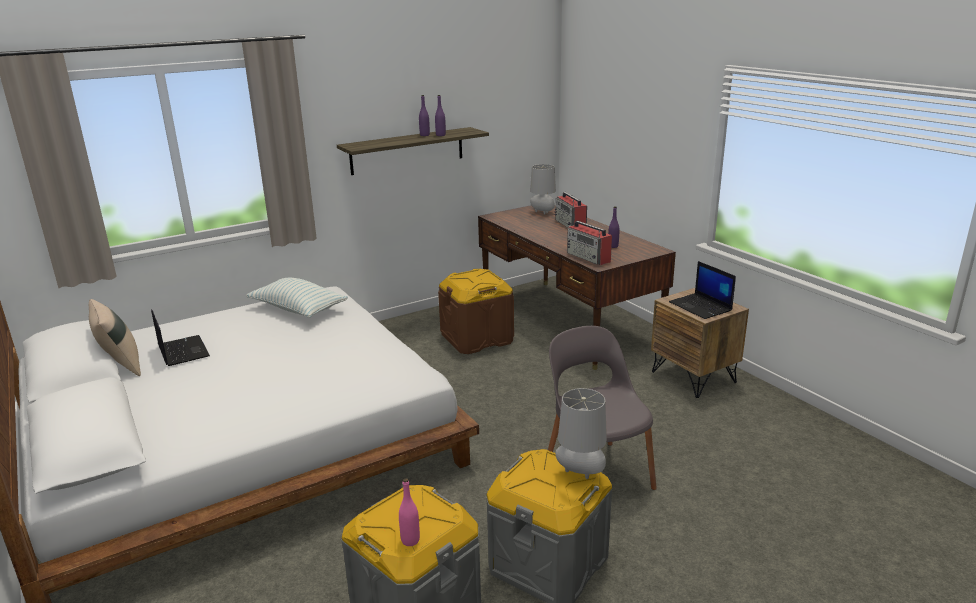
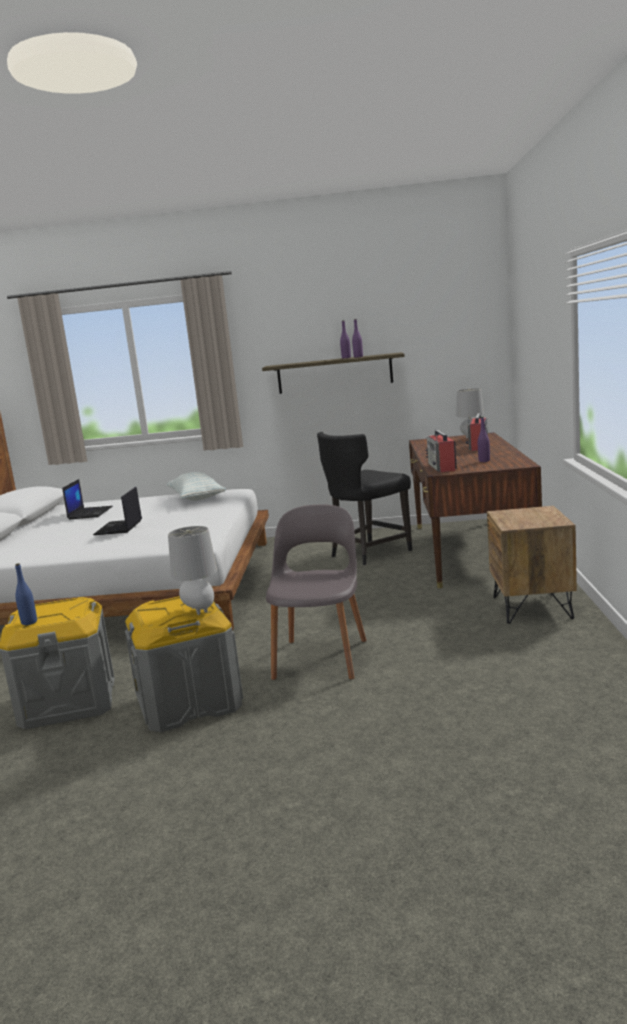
camera: 35 degrees right, 10 degrees down
(121, 366) = (48, 517): beige pillow -> none
(410, 540) = (29, 622): pink bottle -> blue bottle
(476, 338) = (368, 553): brown storage box -> black chair
(701, 307) = (523, 519): laptop -> laptop (119, 528)

